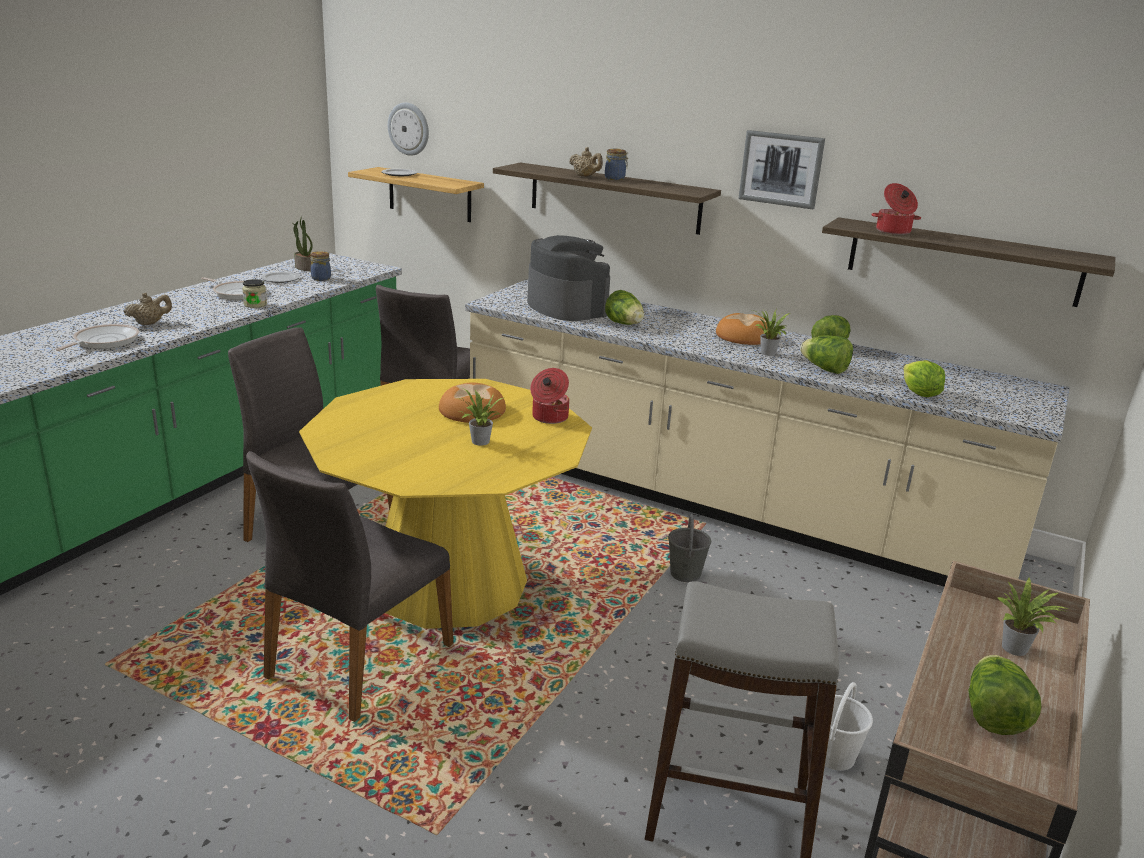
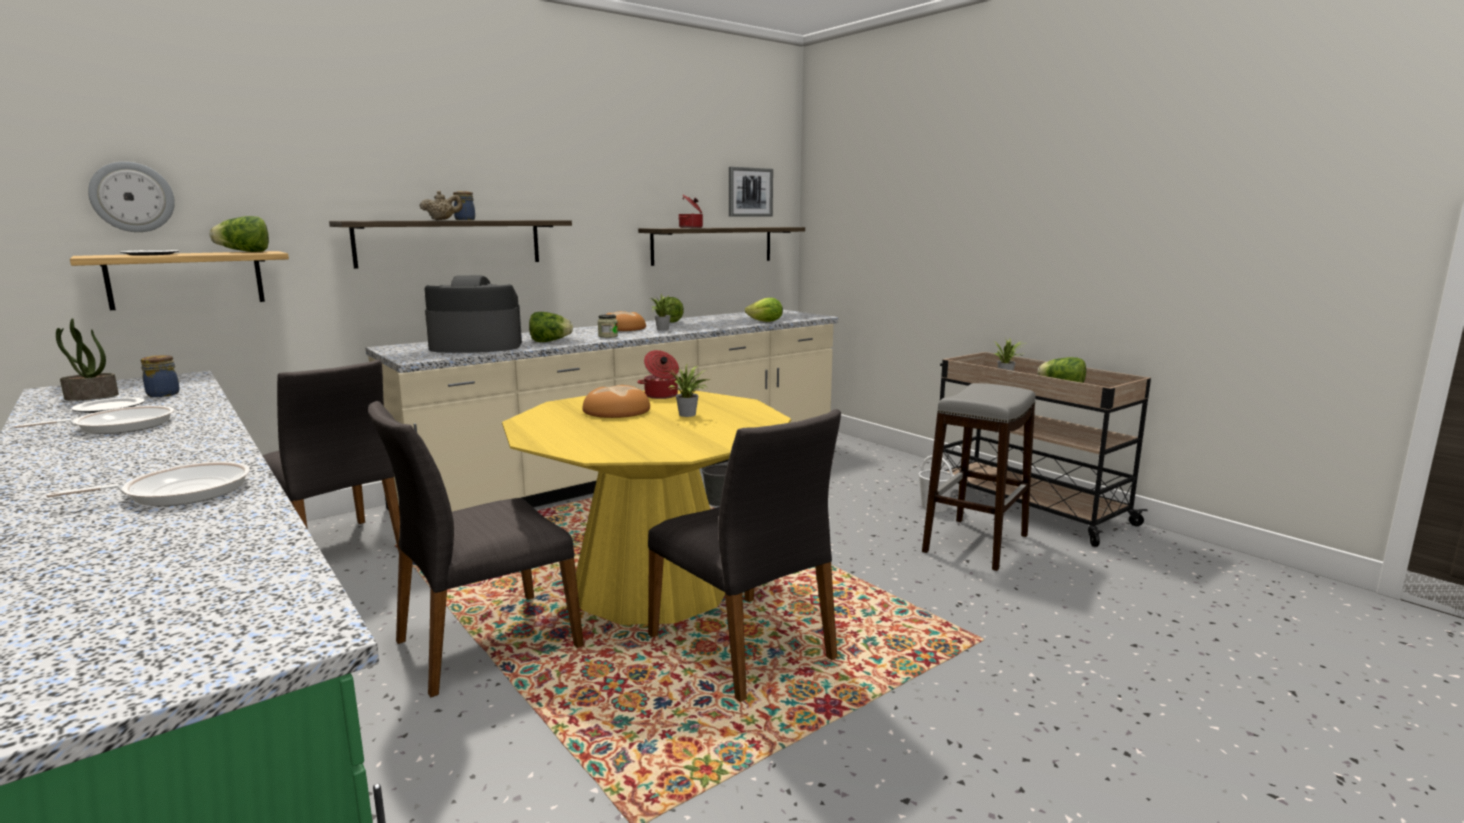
camera: 65 degrees left, 10 degrees down
(103, 342) = (180, 492): frying pan -> frying pan turned 105 degrees clockwise
(150, 323) = (150, 467): beige teapot -> none
(255, 304) = (201, 421): jar -> jar (608, 336)
(781, 169) = (593, 197): picture -> picture (750, 192)
(824, 369) = (706, 326): lettuce -> lettuce (245, 252)

